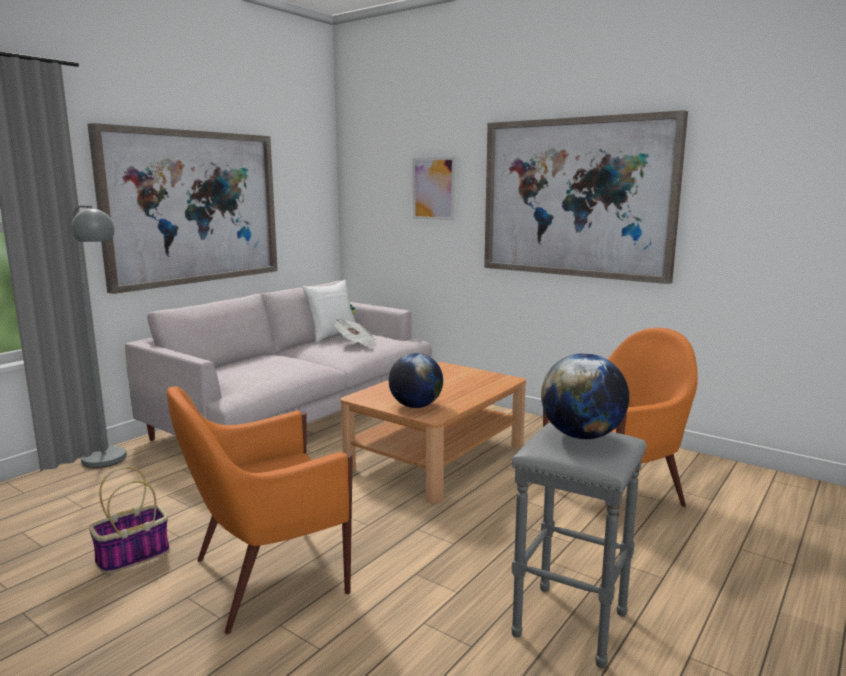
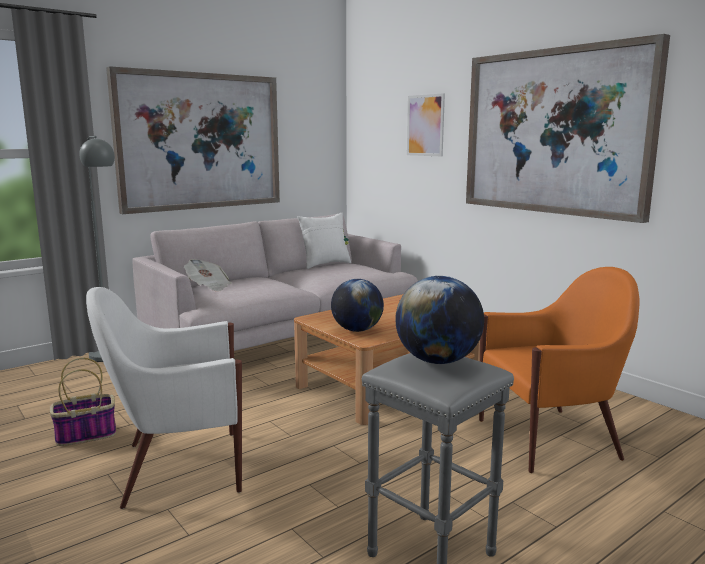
camera: 15 degrees right, 0 degrees up
(266, 577) = (179, 467): orange armchair -> white armchair
(356, 344) = (340, 272): newspaper -> newspaper (208, 287)

